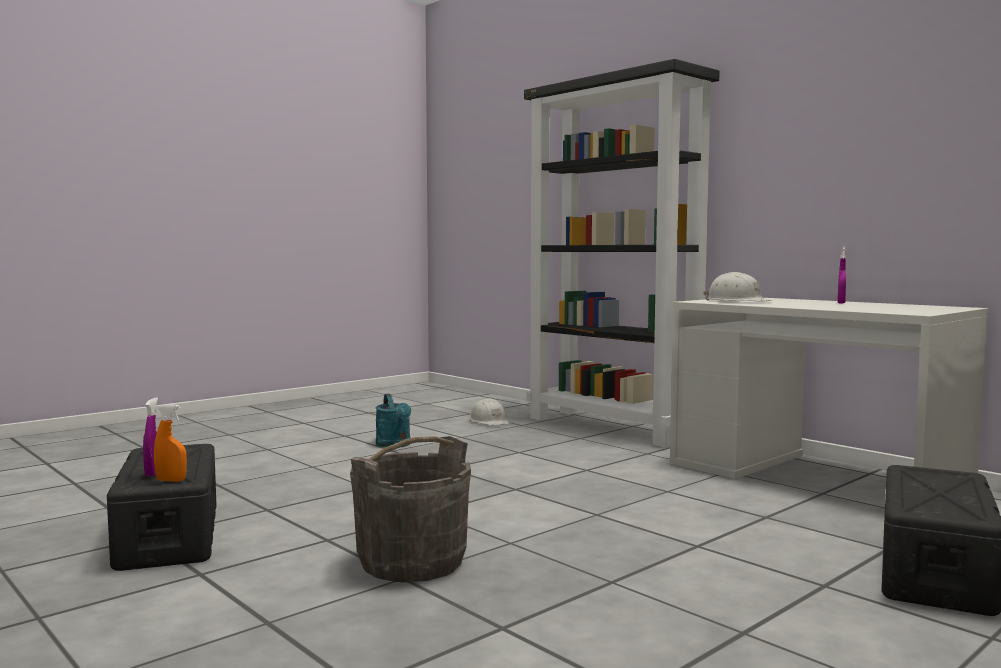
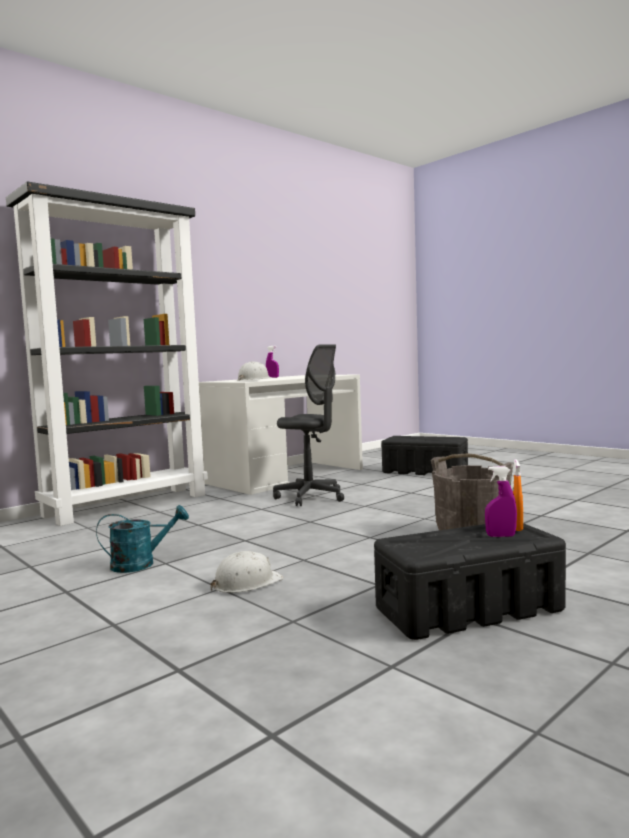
camera: 90 degrees left, 0 degrees up
(489, 421) = (57, 538): white hard hat -> white hard hat (246, 583)
(653, 489) = (310, 497): none -> grey office chair

